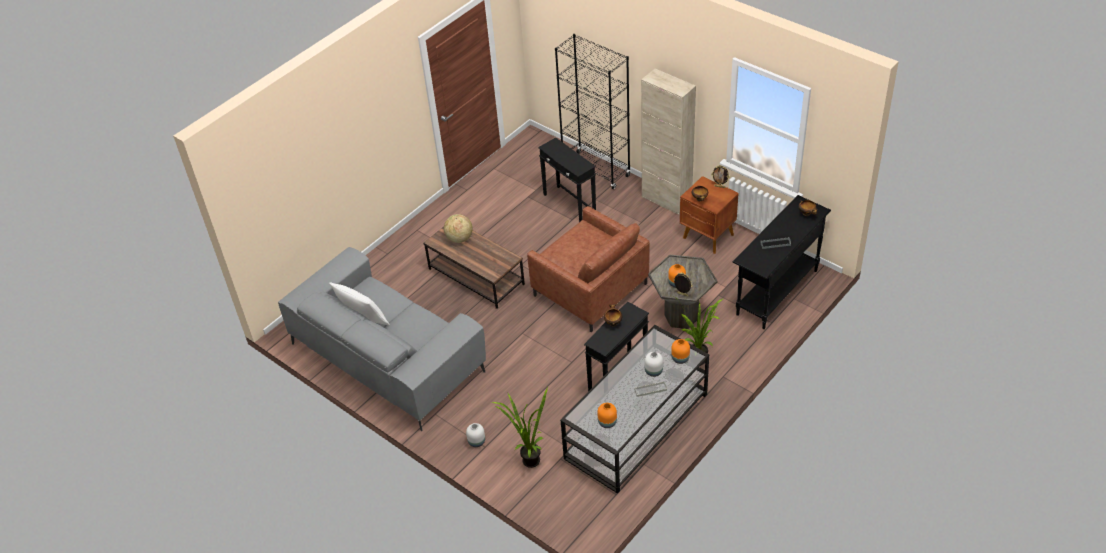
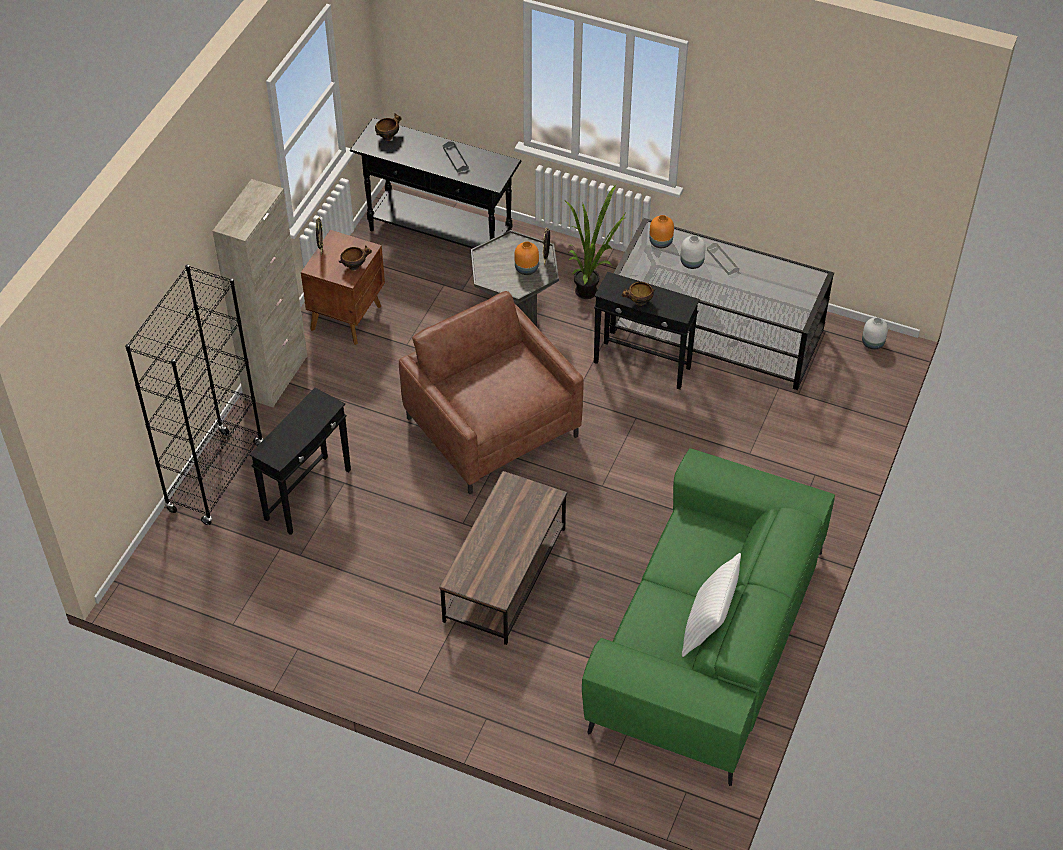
camera: 110 degrees left, 5 degrees up
(388, 356) = (706, 639): grey sofa -> green sofa
(459, 238) = (483, 562): globe -> none
(476, 441) = (811, 486): white vase -> white vase (872, 343)
(527, 459) = (814, 425): potted plant -> none
(590, 290) = (492, 427): brown armchair -> brown armchair turned 60 degrees counterclockwise
(607, 422) = (790, 290): orange vase -> none

